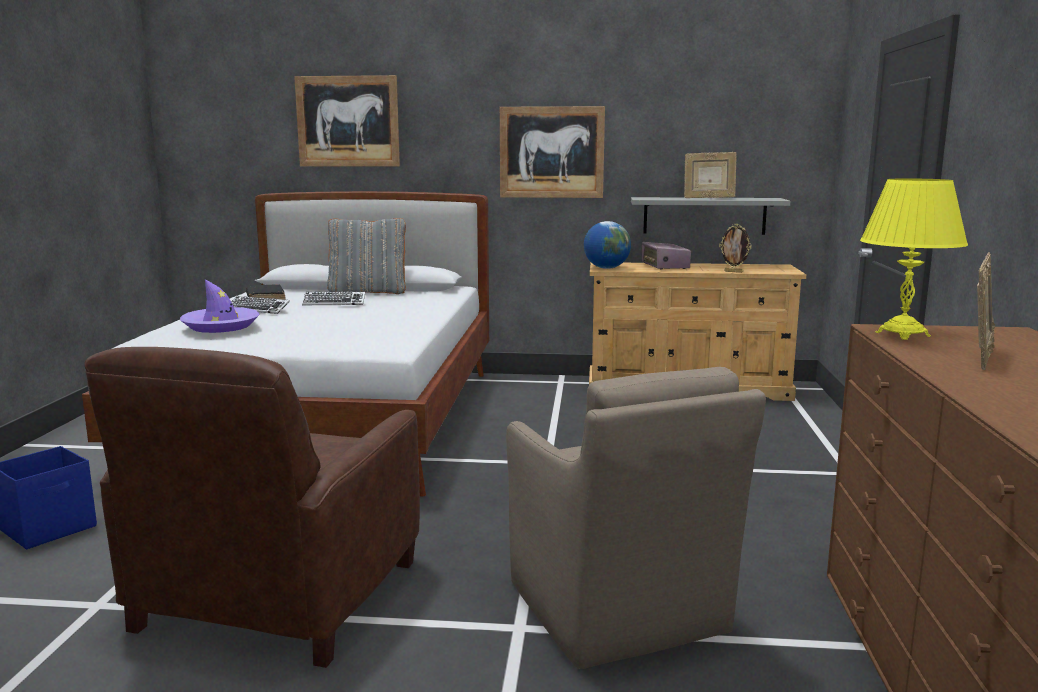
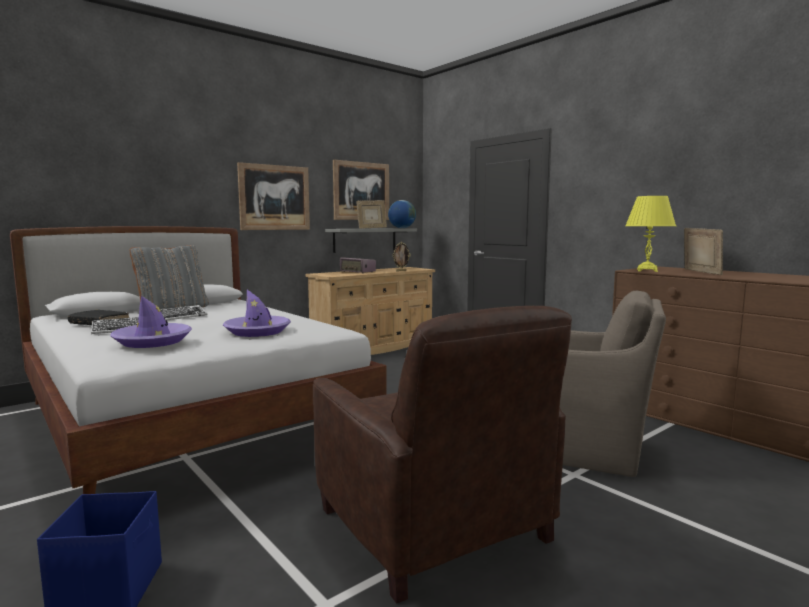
camera: 45 degrees left, 5 degrees down
(329, 333) = (257, 331): none -> purple hat
(348, 121) = (105, 165): picture -> picture (361, 191)
(606, 268) = (331, 275): globe -> globe (402, 228)

